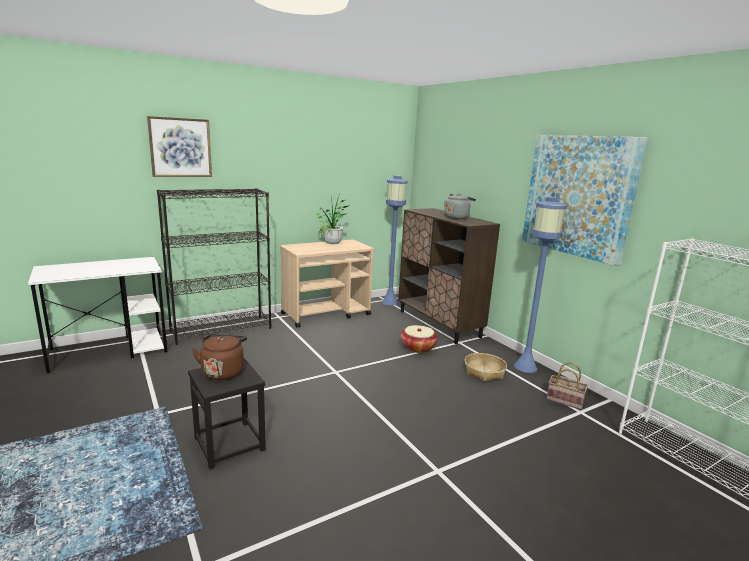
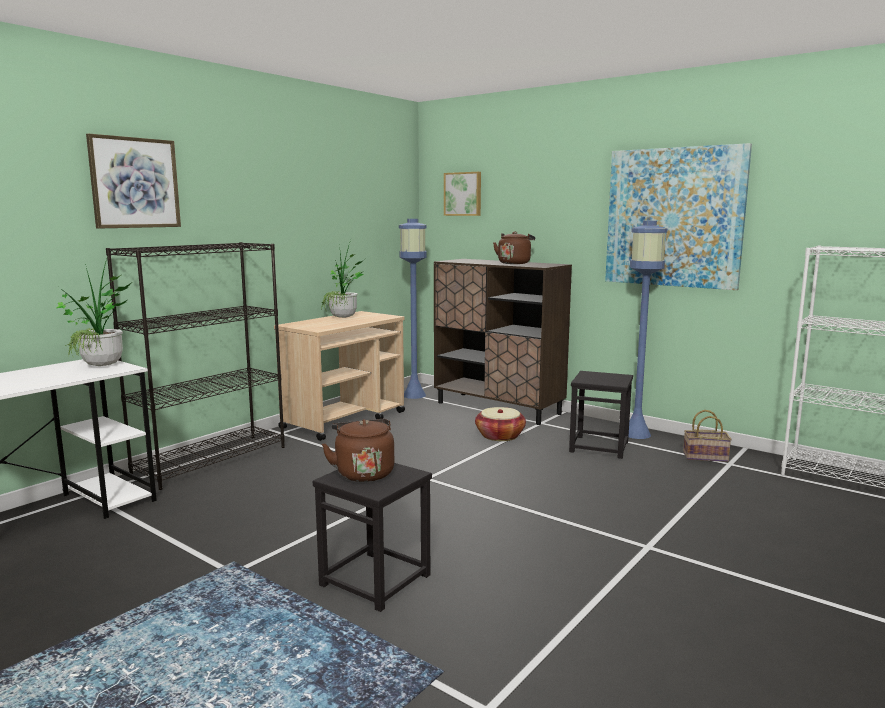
camera: 20 degrees left, 5 degrees down
(140, 265) = (102, 367): none -> potted plant
(439, 159) = (463, 194): none -> picture
(457, 218) = (514, 263): grey kettle -> brown kettle
(484, 372) = (599, 447): basket -> black stool

